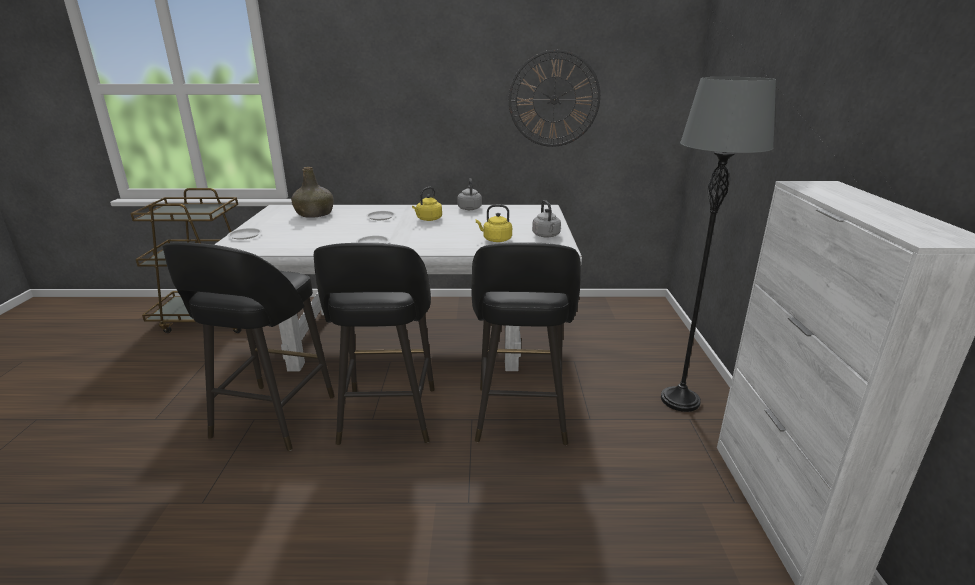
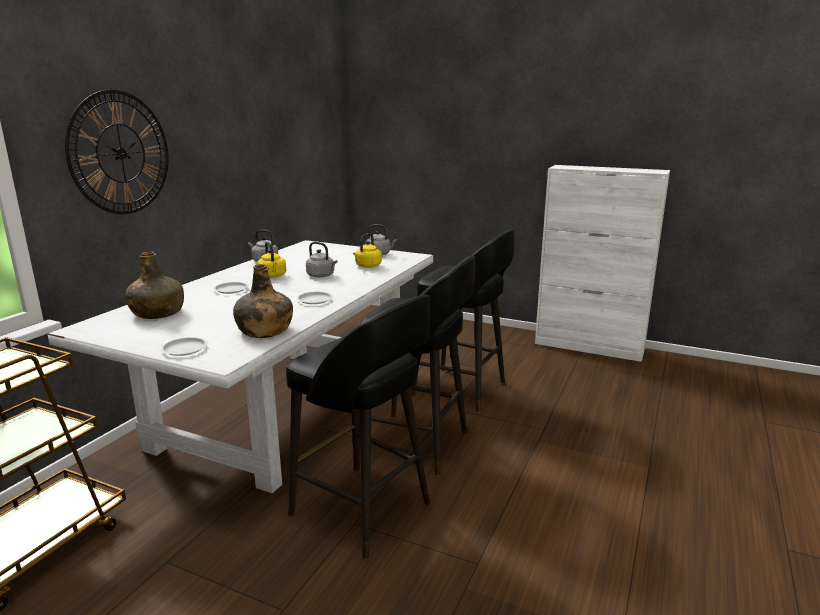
camera: 65 degrees left, 5 degrees down
(288, 246) = (264, 331): none -> green bottle
(446, 232) = (322, 276): none -> grey kettle
(554, 99) = (278, 144): wall clock -> wall clock (120, 153)
(680, 400) = (483, 338): grey floor lamp -> none

